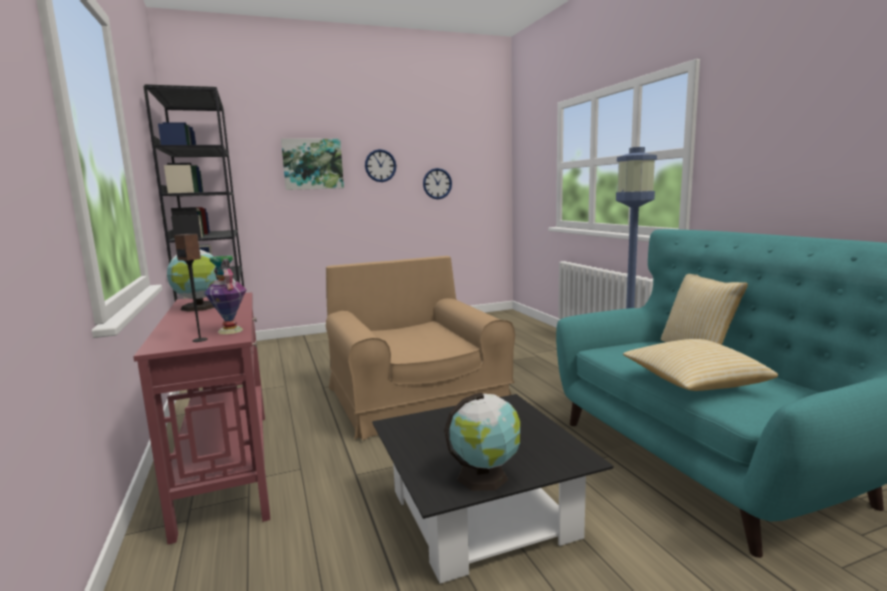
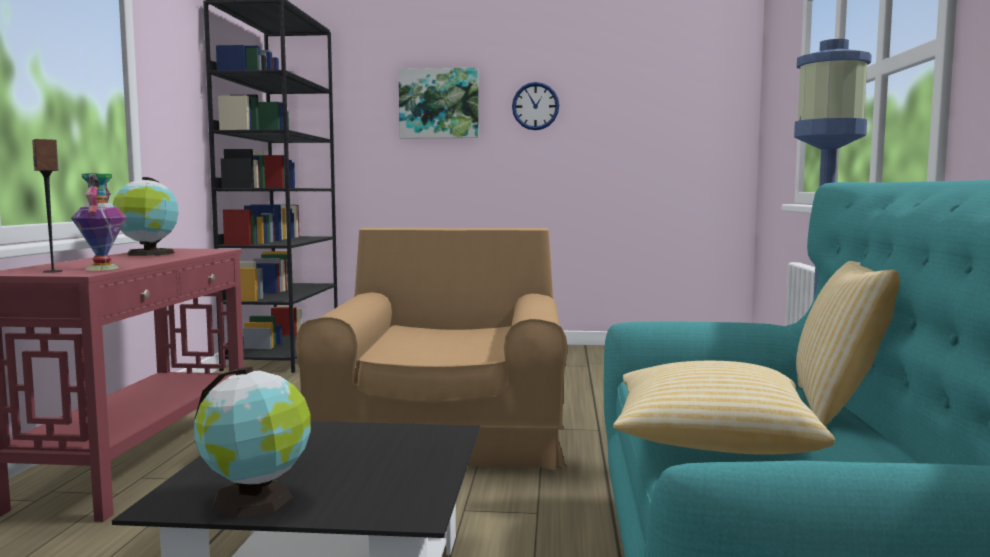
camera: 25 degrees right, 5 degrees down
(437, 183) = (624, 134): wall clock -> none

